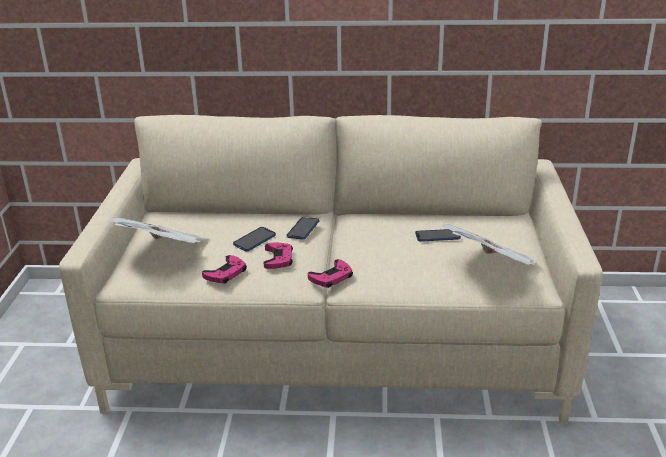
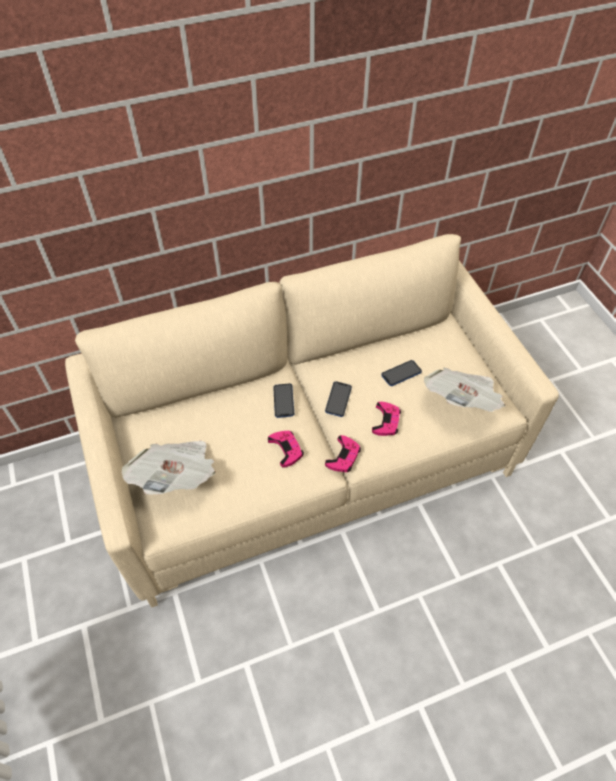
camera: 25 degrees left, 25 degrees up
(226, 273) = (251, 485): pink game controller -> pink game controller (386, 421)
(254, 240) = (249, 431): phone -> phone (338, 399)

